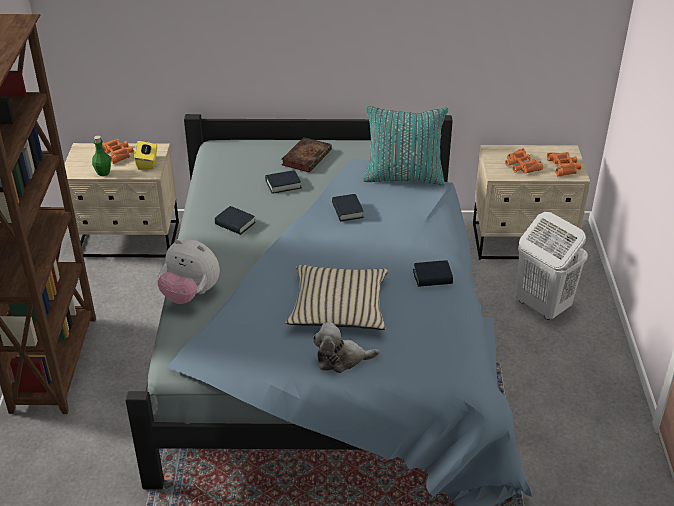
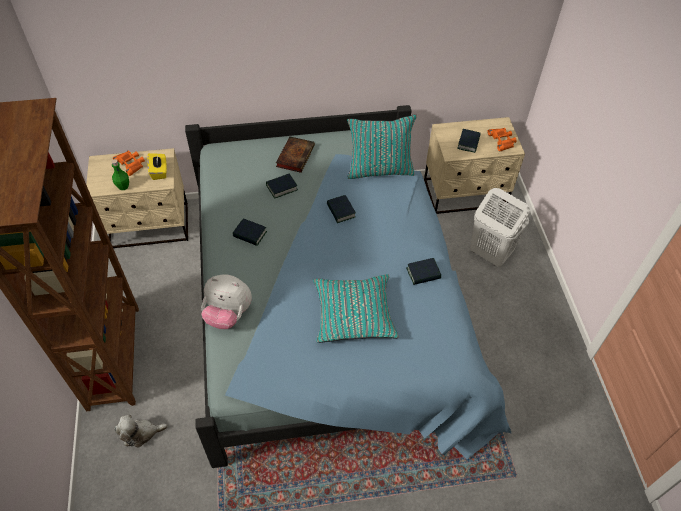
camera: 10 degrees left, 15 degrees up
(338, 306) = (353, 313): beige pillow -> turquoise pillow
(341, 359) = (367, 367): plush toy -> plush toy (141, 433)
(521, 165) = (468, 143): orange binoculars -> book

